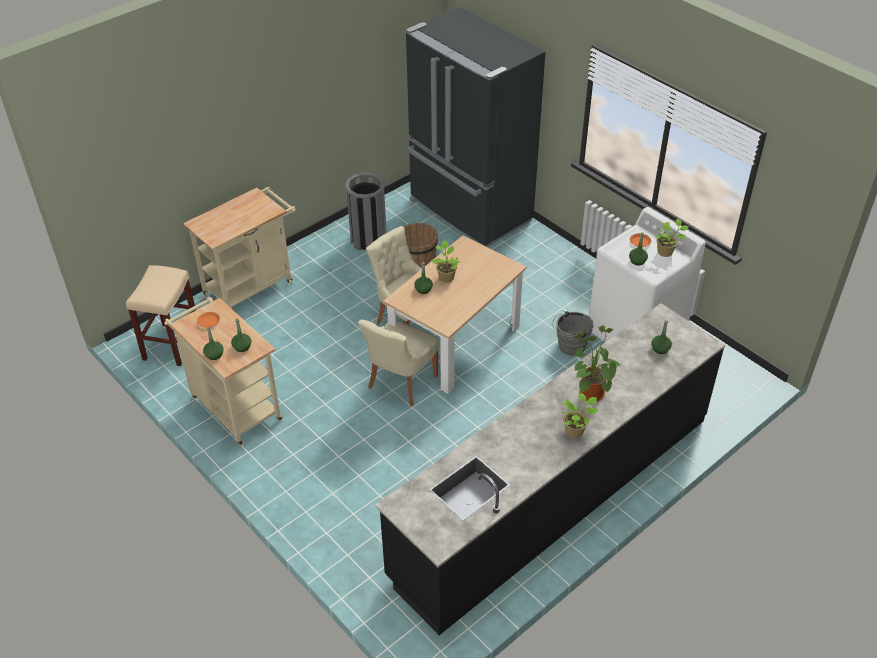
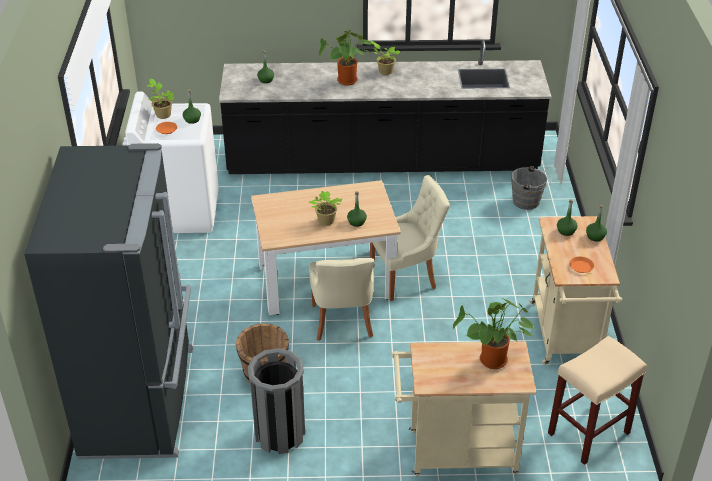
camera: 140 degrees left, 5 degrees down
(224, 225) = (492, 362): none -> potted plant
(569, 346) = (243, 229): grey bucket -> grey bucket (528, 202)

